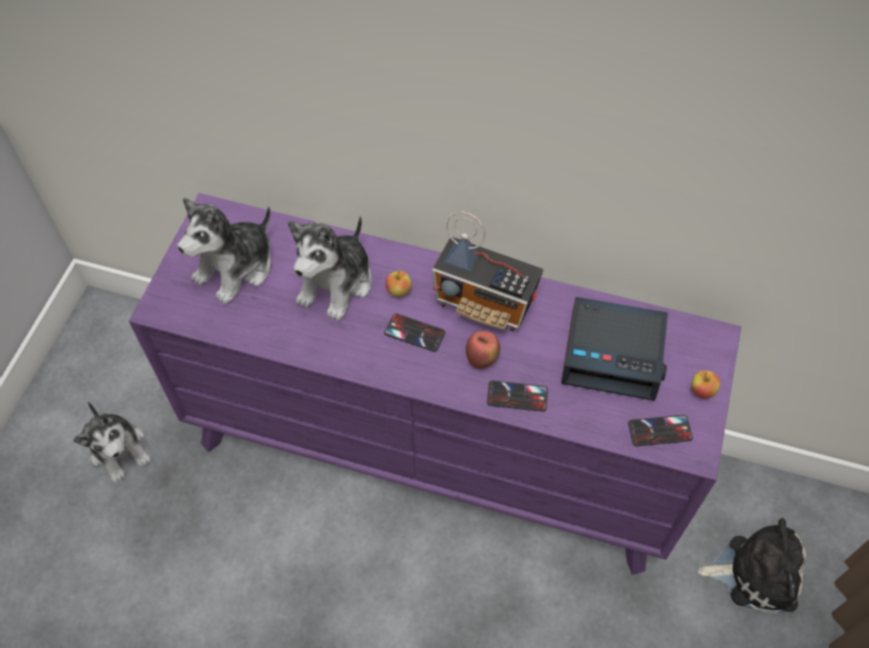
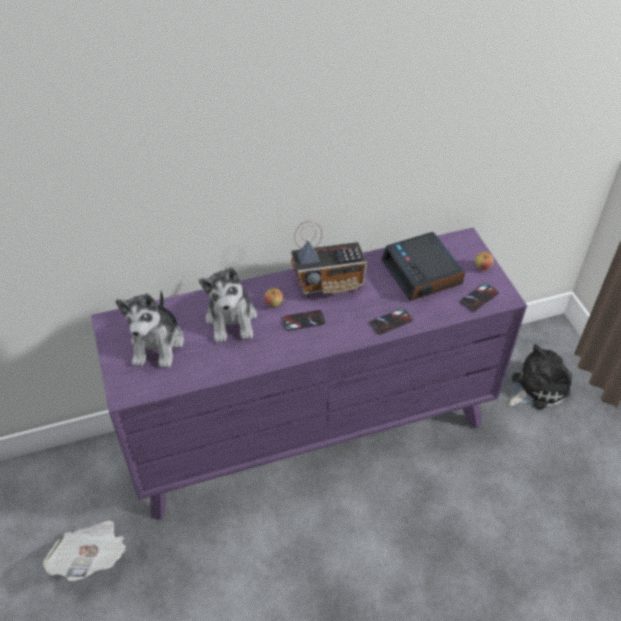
camera: 35 degrees left, 10 degrees down
(119, 449) = (92, 558): plush toy -> newspaper
(482, 359) = (354, 313): apple -> none
(613, 354) = (422, 273): alarm clock -> alarm clock turned 90 degrees clockwise

